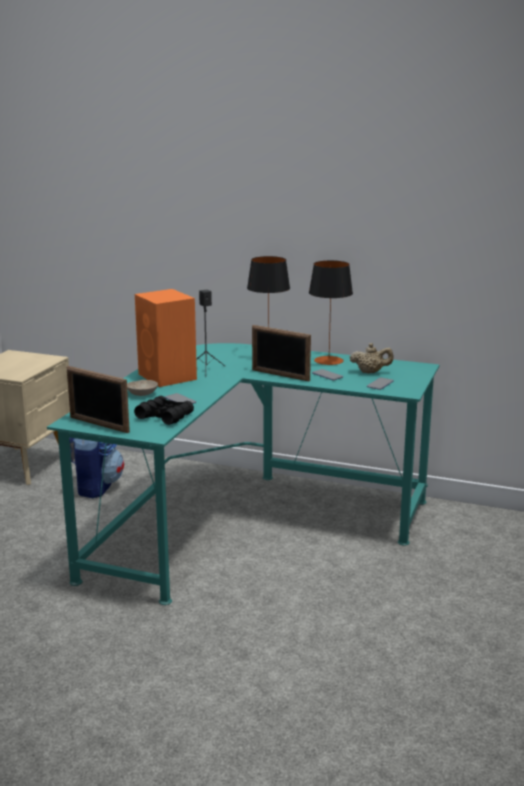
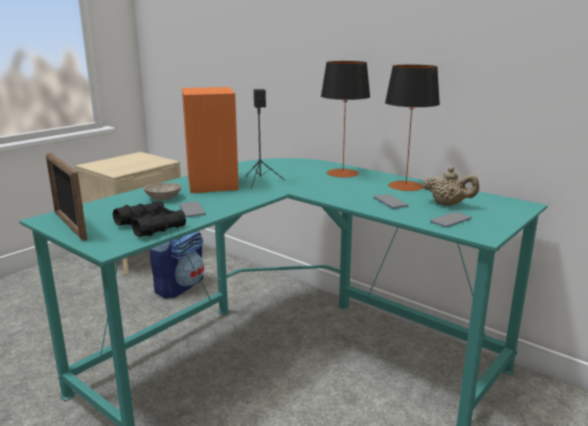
camera: 20 degrees right, 0 degrees up
(280, 375) = (334, 195): picture frame -> none

